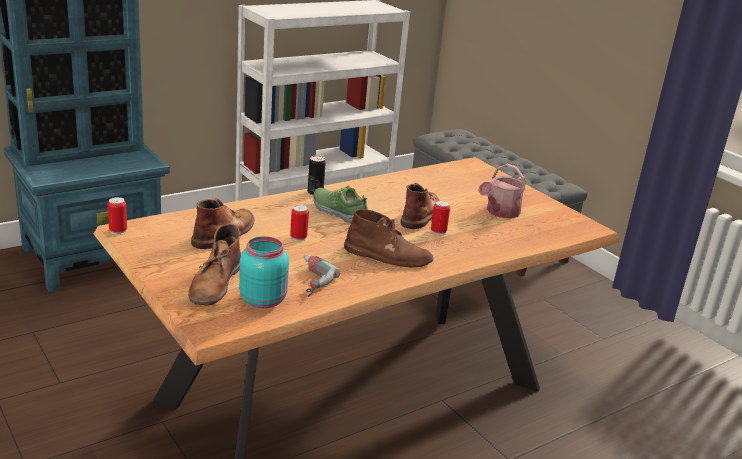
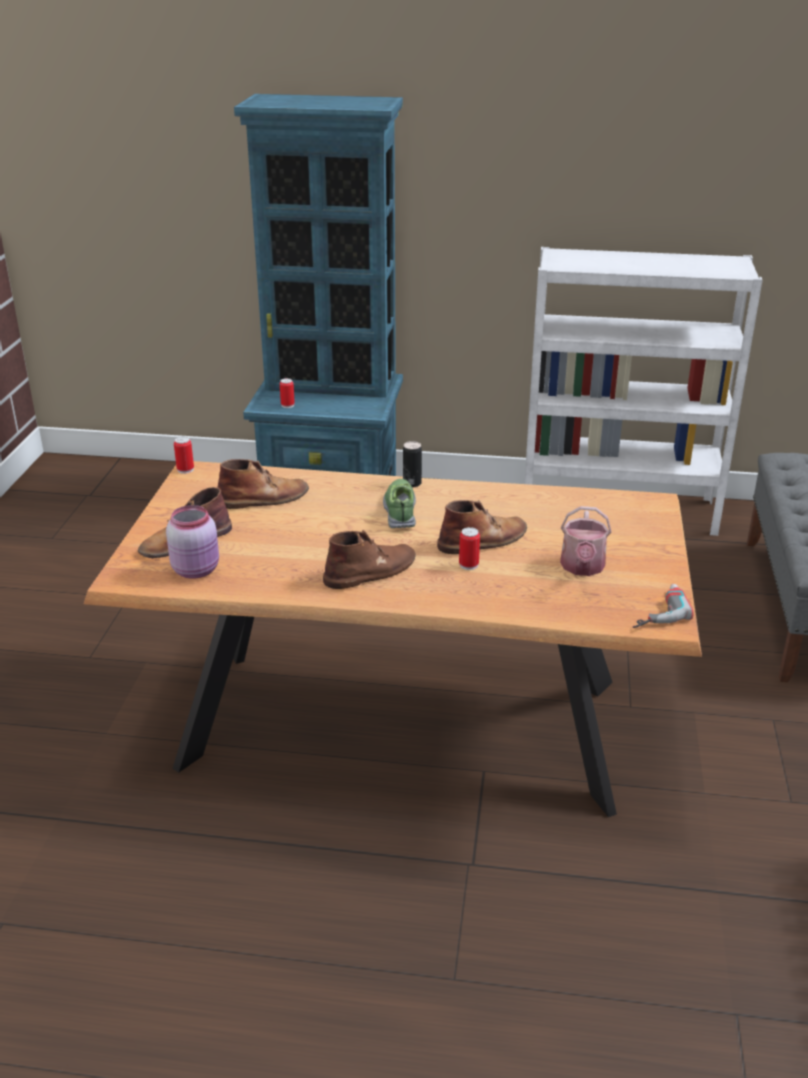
camera: 45 degrees right, 5 degrees up
(264, 300) = (197, 570): turquoise jar -> pink jar
(298, 237) = (319, 524): can -> can (287, 405)
(307, 279) = (261, 566): power drill -> power drill (655, 611)
(388, 256) = (371, 571): brown boot -> brown boot turned 90 degrees counterclockwise
(500, 212) = (582, 568): watering can -> watering can turned 75 degrees counterclockwise

